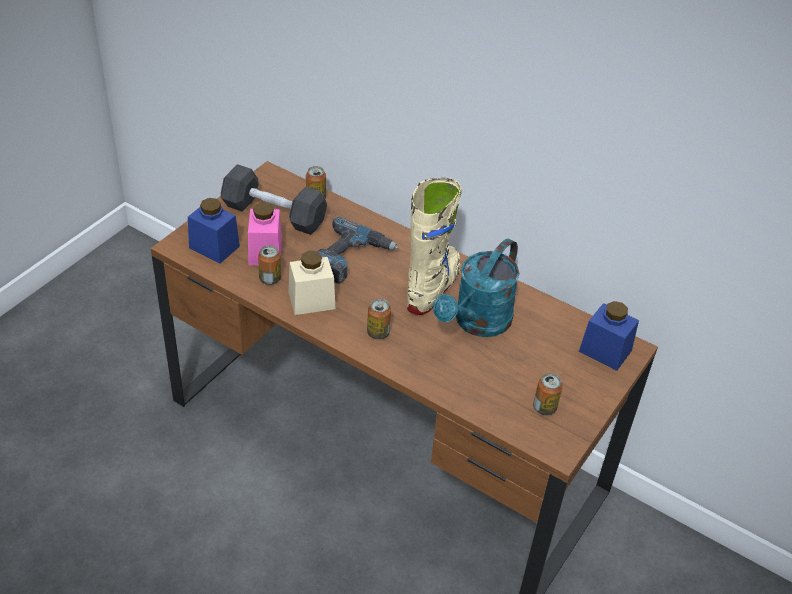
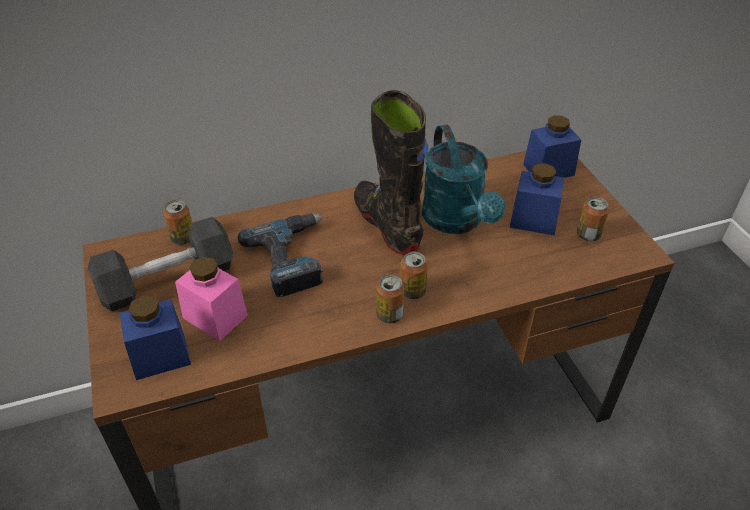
camera: 50 degrees left, 0 degrees up
(270, 279) = (259, 334): can -> can (389, 315)
(311, 300) = (323, 317): beige jar -> none
(433, 288) = (387, 225): beige boot -> black boot
(527, 367) = (533, 220): none -> blue jar

